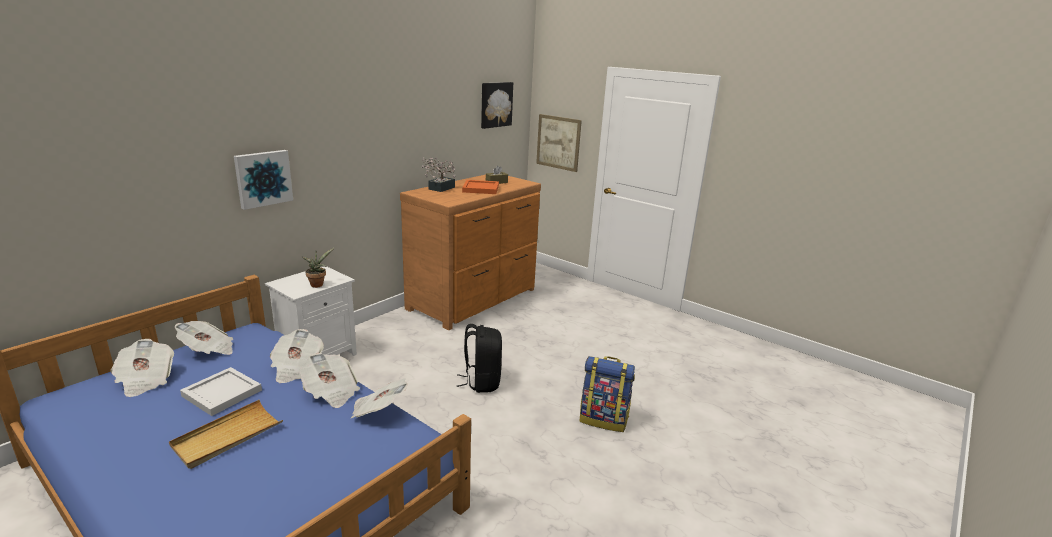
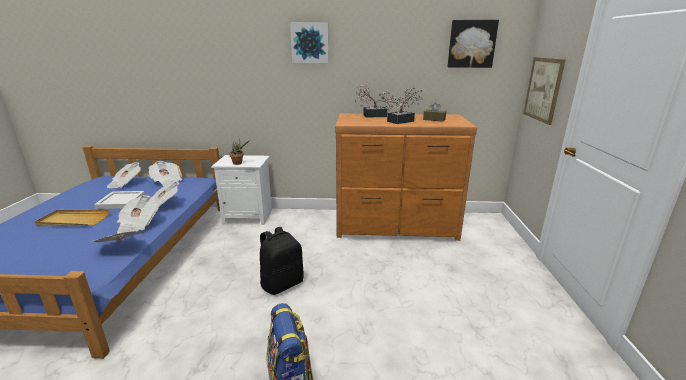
camera: 55 degrees right, 0 degrees up
(263, 178) = (227, 83): picture -> picture (310, 43)
(481, 189) = (403, 121): orange tray -> potted plant

